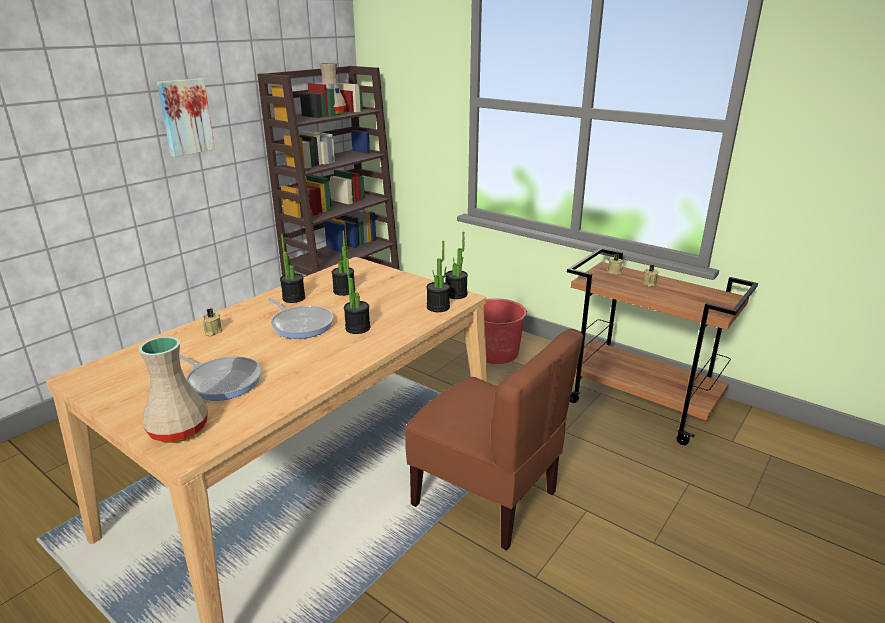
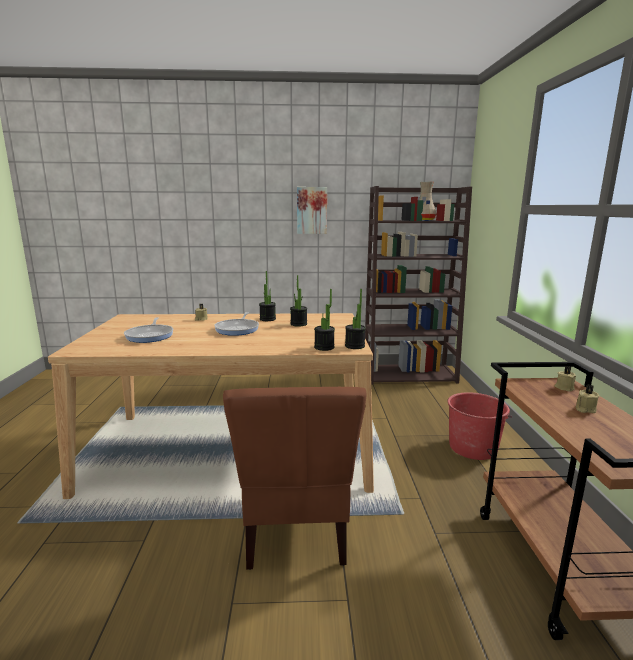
camera: 50 degrees right, 10 degrees down
(180, 430) = (93, 344): beige vase -> none
(357, 328) = (255, 340): potted plant -> none

